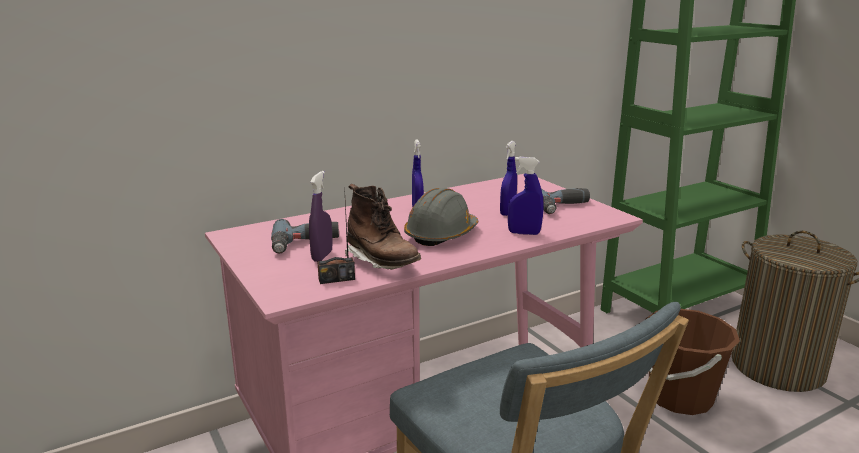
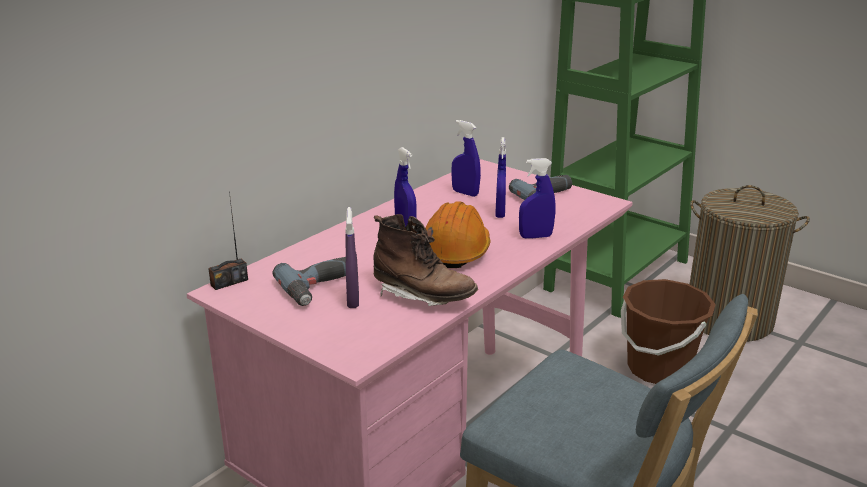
camera: 20 degrees left, 5 degrees up
(336, 279) = (393, 325): radio -> radio (229, 282)
(441, 234) = (455, 252): grey hard hat -> orange hard hat
(490, 195) = (465, 193): none -> blue spray bottle

